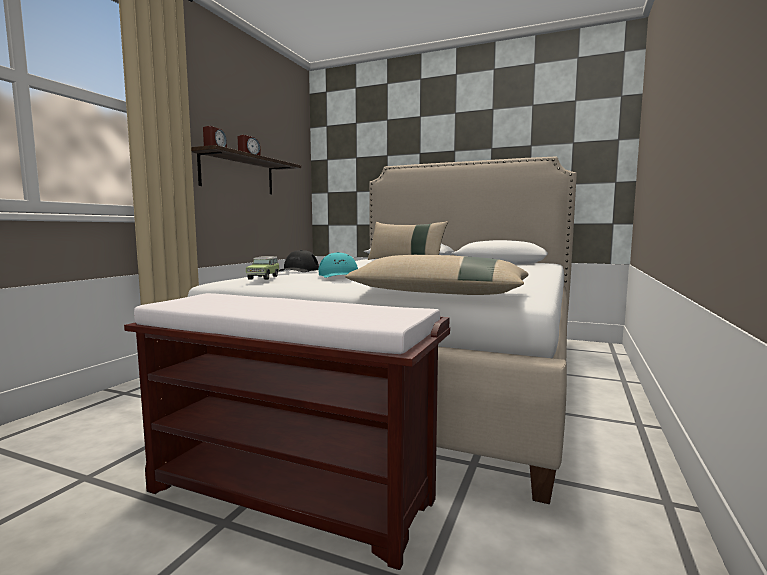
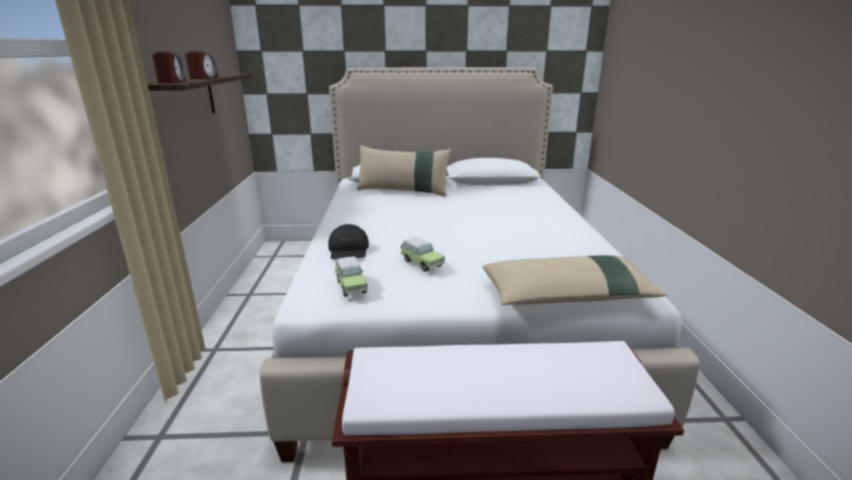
camera: 25 degrees left, 15 degrees up
(339, 275) = (421, 263): turquoise cap -> toy car

